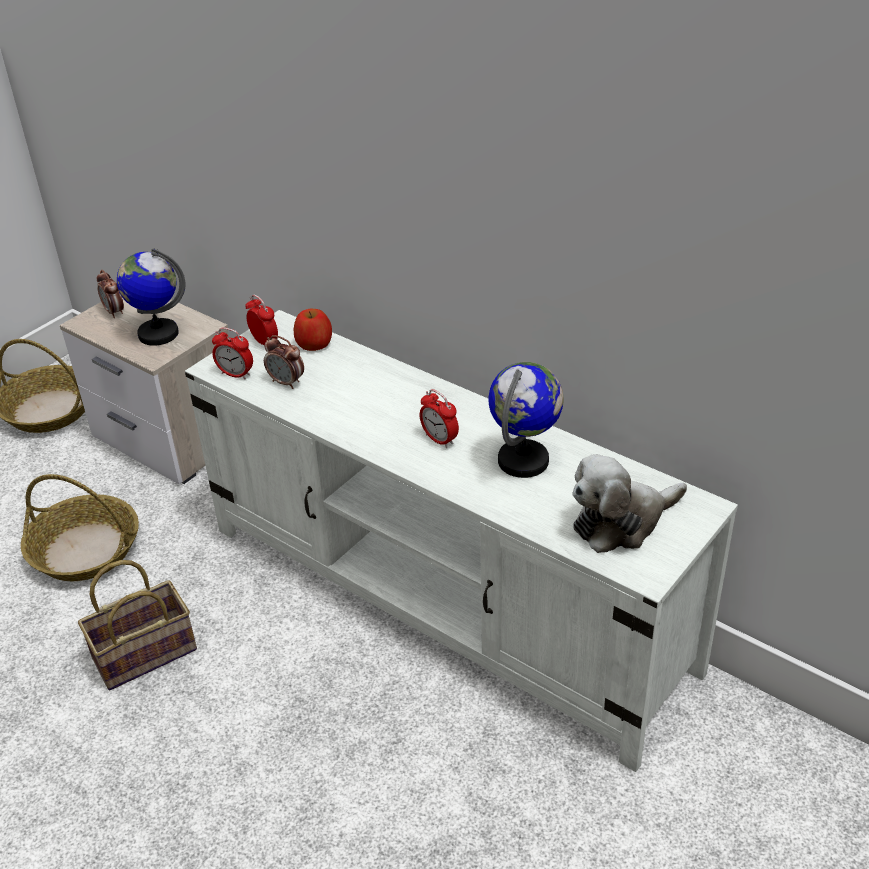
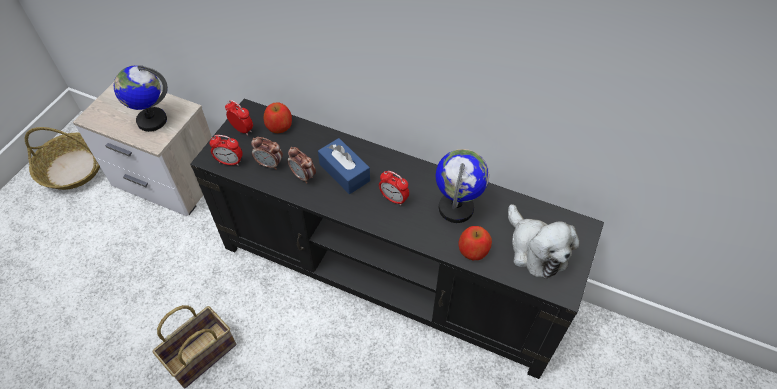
camera: 15 degrees left, 15 degrees up
(86, 550) = (135, 279): basket -> none
(114, 312) = (112, 105): alarm clock -> alarm clock (303, 176)
(383, 403) = (344, 172): none -> blue tissue box
(446, 598) = (390, 274): white tv stand -> black tv stand
(531, 510) = (473, 250): none -> apple
(621, 522) = (535, 249): plush toy -> plush toy turned 75 degrees counterclockwise

